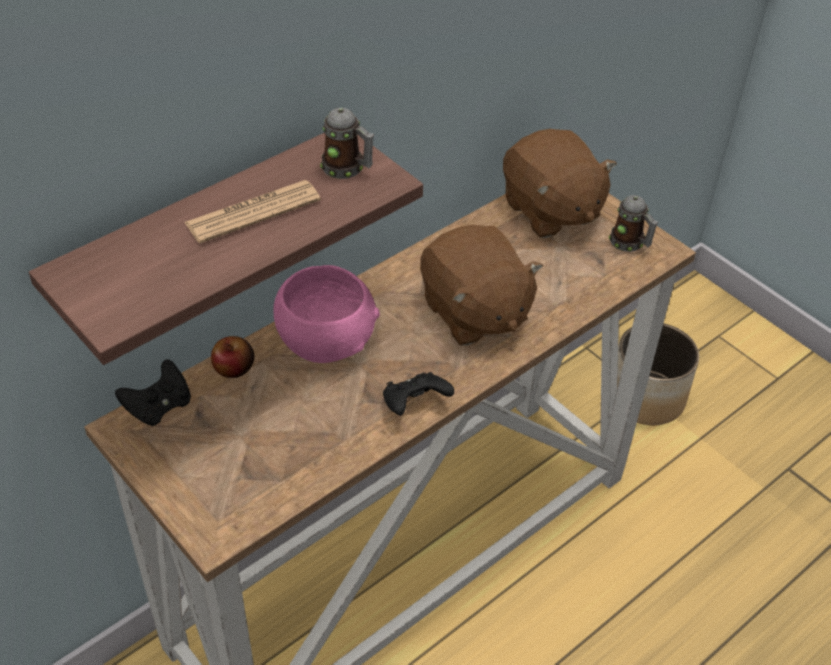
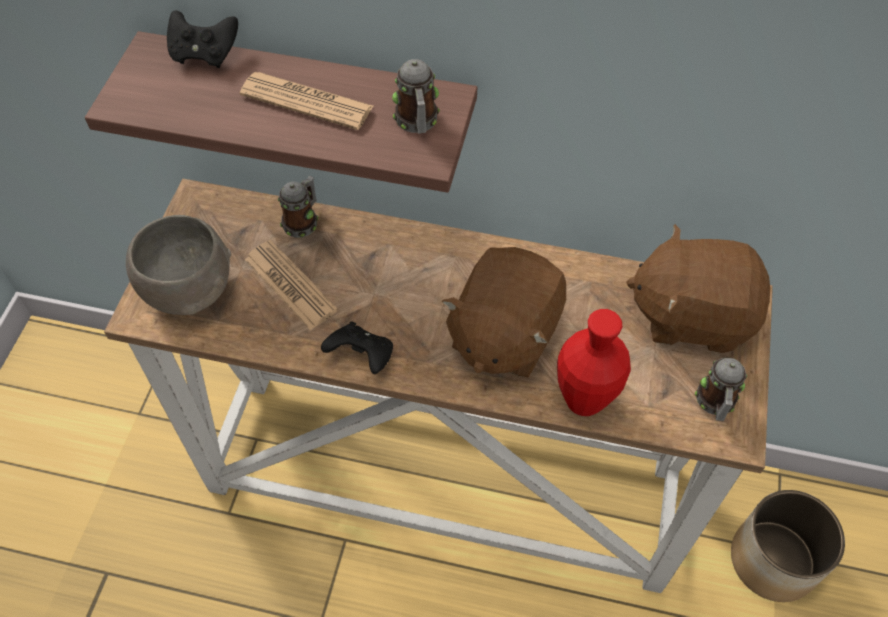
camera: 55 degrees right, 10 degrees up
(159, 407) = (230, 205): black game controller -> black game controller (205, 55)
(223, 483) = (189, 288): none -> grey bowl
(234, 368) = (302, 221): apple -> mug
(295, 412) = (290, 285): none -> newspaper
(326, 341) = (379, 257): pink bowl -> none
(550, 211) = (691, 315): brown plush toy -> brown plush toy turned 75 degrees clockwise
(571, 304) = (584, 401): none -> red vase

